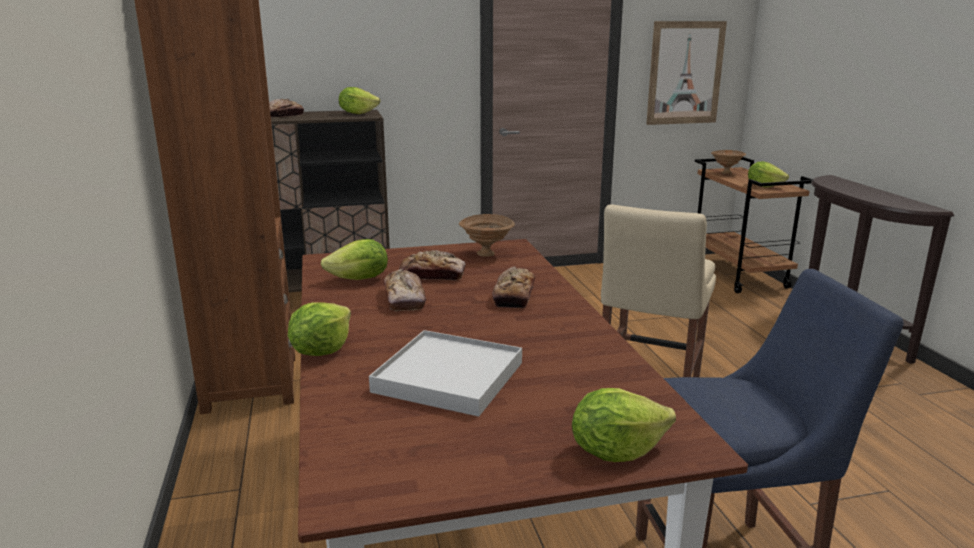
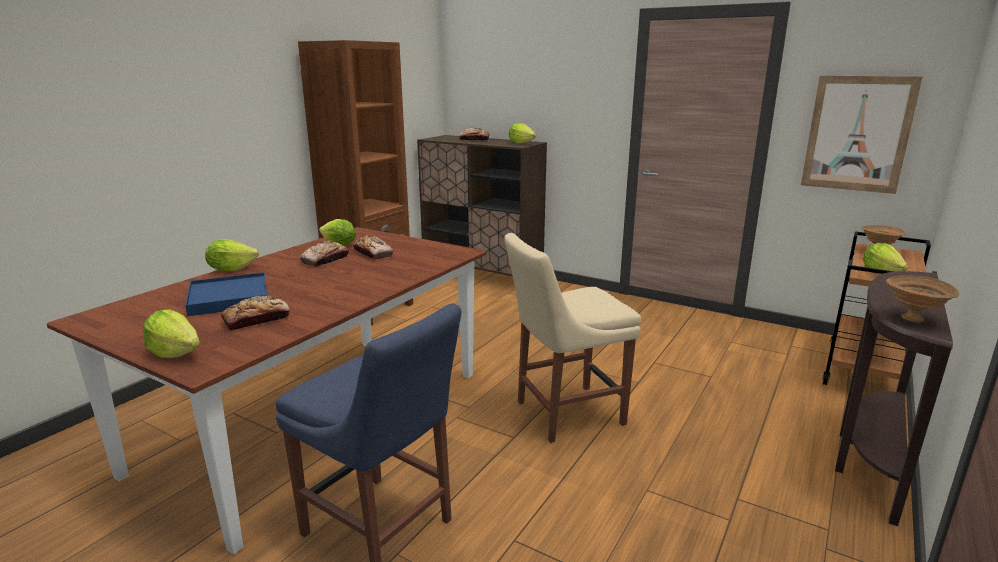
camera: 45 degrees right, 0 degrees up
(449, 377) = (229, 298): white tray -> blue tray
(487, 254) = (434, 252): brown bowl -> brown bowl (914, 319)
(514, 295) = (371, 276): bread -> bread (257, 320)

